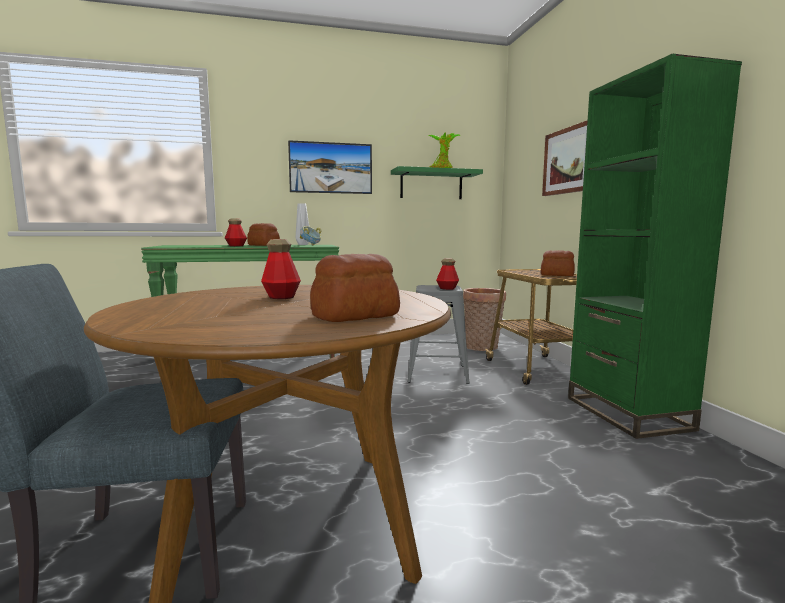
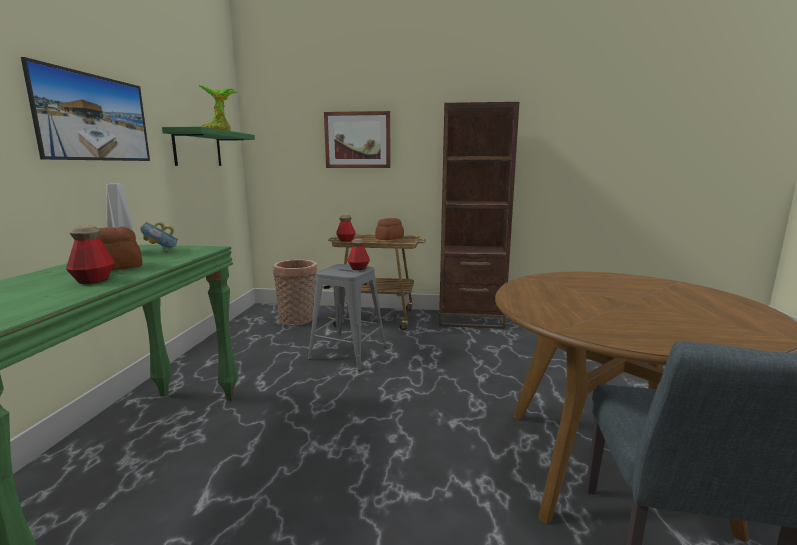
camera: 70 degrees left, 5 degrees up
(281, 297) = (595, 301): bottle -> bottle (346, 240)
(353, 316) = (677, 291): bread -> none
(627, 413) = (470, 319): green bookcase -> brown bookcase

